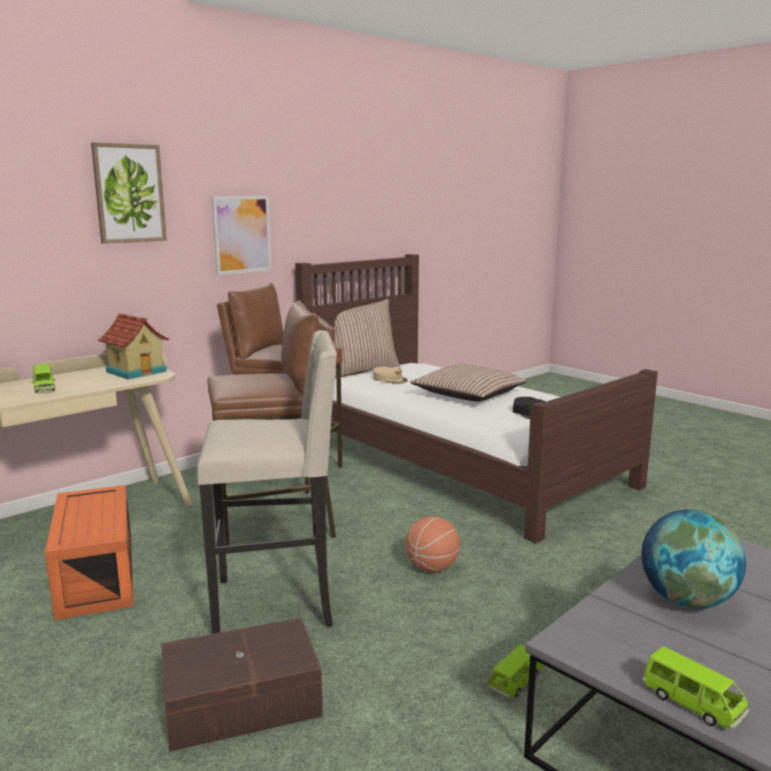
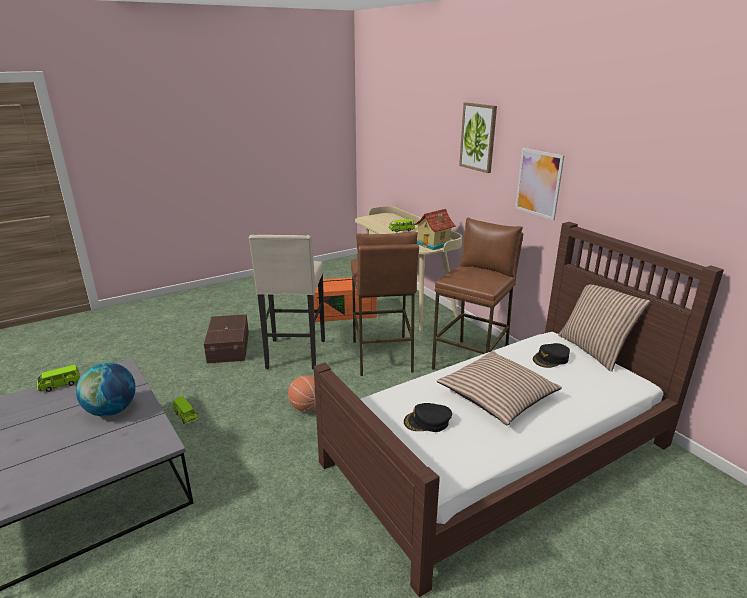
camera: 100 degrees right, 10 degrees up
(390, 379) = (551, 359): beige cap -> black cap

